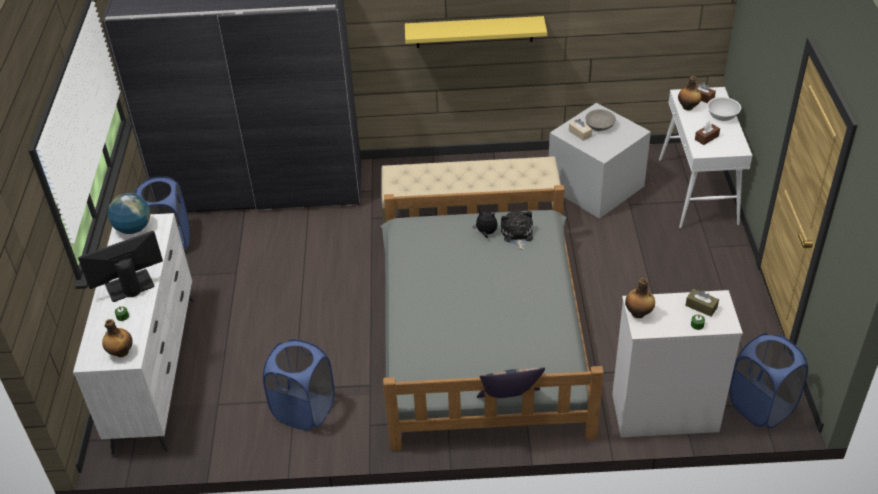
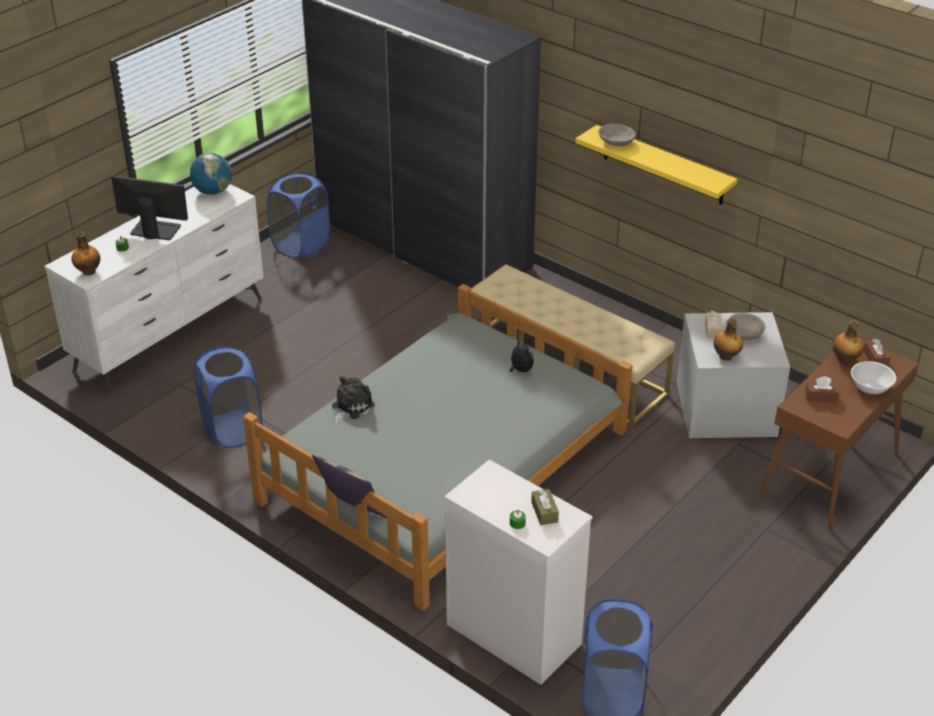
camera: 40 degrees right, 5 degrees down
(435, 29) = (616, 142): none -> grey bowl
(517, 235) = (545, 387): plush toy -> plush toy (350, 407)
(638, 313) = (480, 481): bottle -> bottle (726, 356)
(698, 192) = (829, 475): white console table -> brown console table

